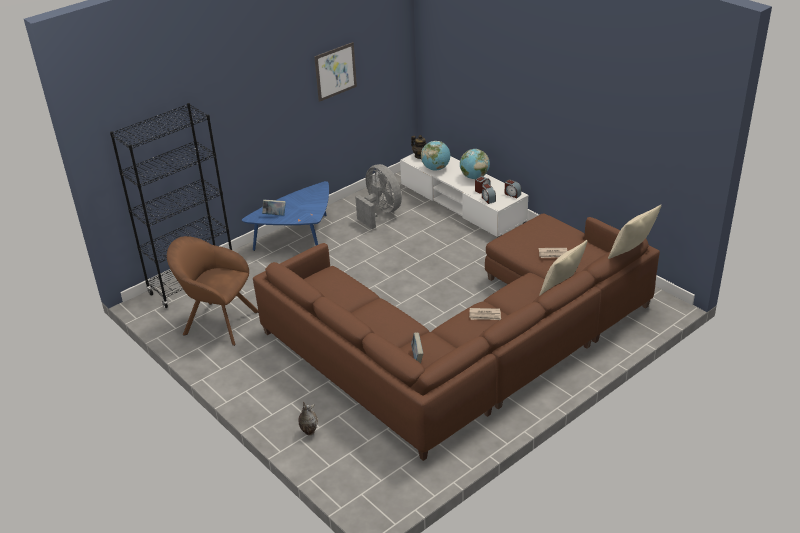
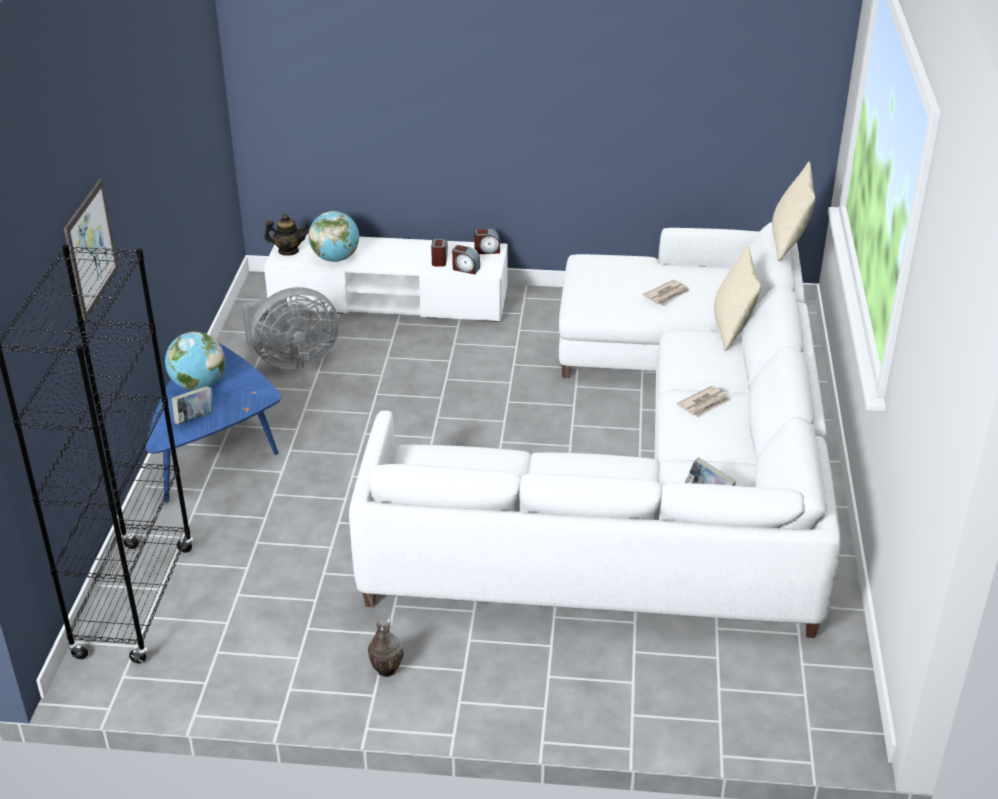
camera: 45 degrees left, 0 degrees up
(217, 322) = (265, 633): brown armchair -> none
(308, 431) = (628, 697): vase -> vase (385, 671)
(335, 71) = (173, 135): picture -> picture (91, 249)
(380, 213) = (292, 360): grey fan -> grey fan turned 150 degrees clockwise
(466, 343) = (651, 468): brown sofa -> white sofa
(474, 177) = (405, 249): globe -> globe (198, 385)

